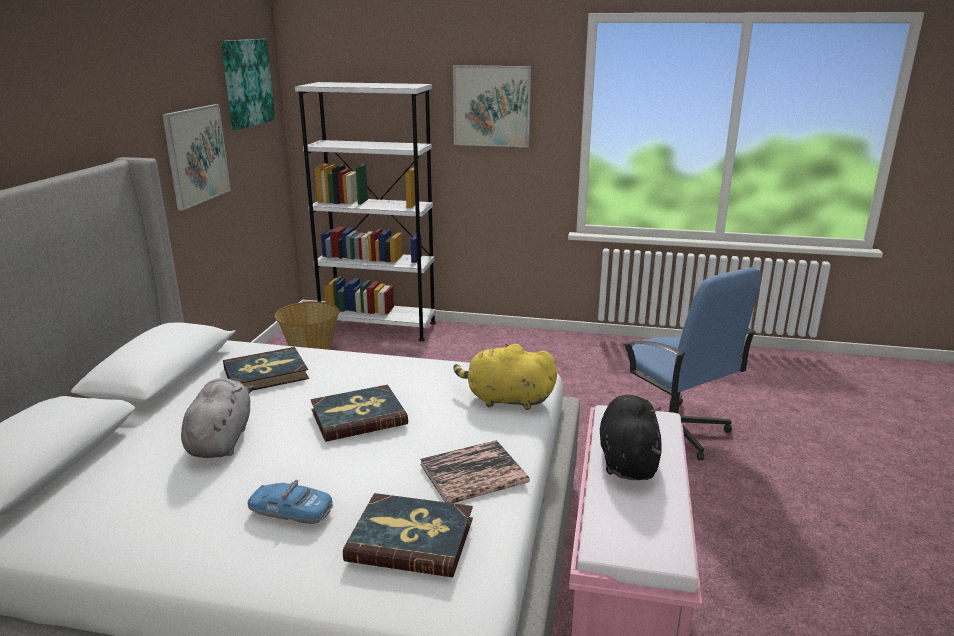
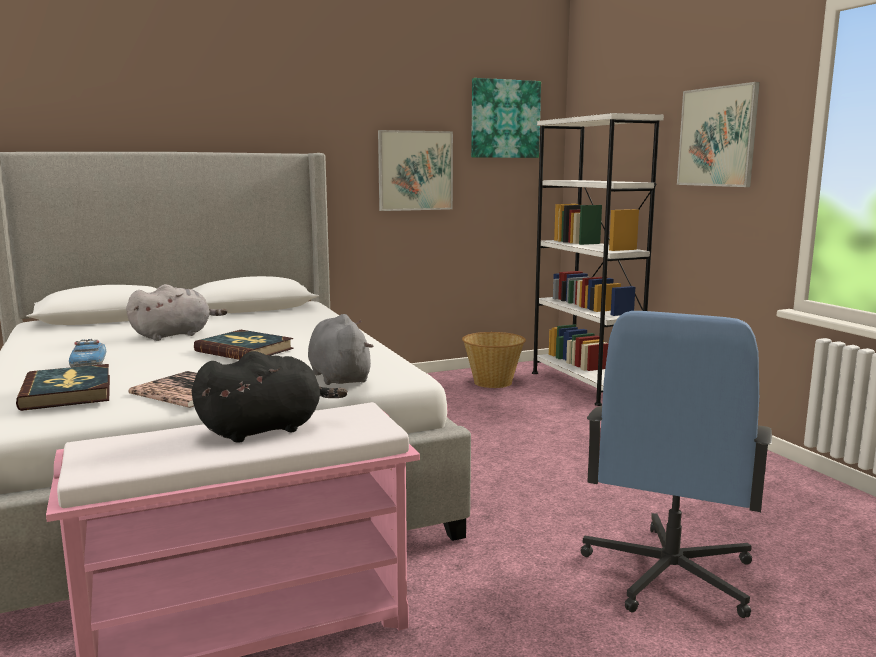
camera: 55 degrees right, 10 degrees down
(266, 374) = (284, 322): book -> none
(506, 400) = (339, 377): yellow plush toy -> grey plush toy

